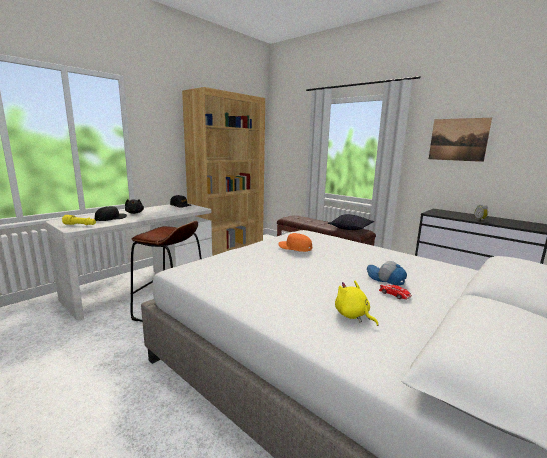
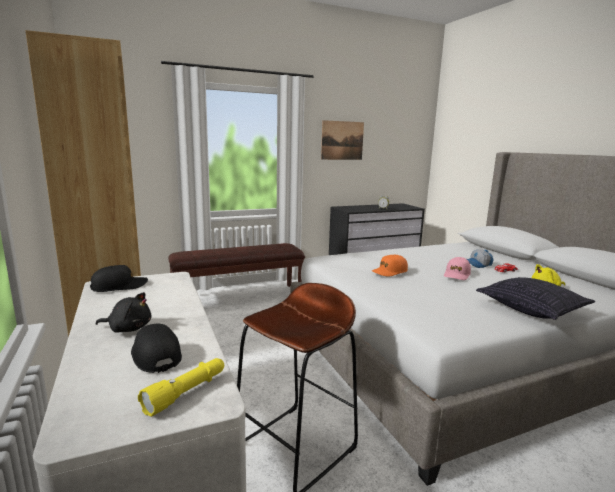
camera: 65 degrees left, 0 degrees up
(328, 270) = (457, 275): none -> pink cap
(350, 228) = (273, 247): pillow -> pillow (532, 309)

